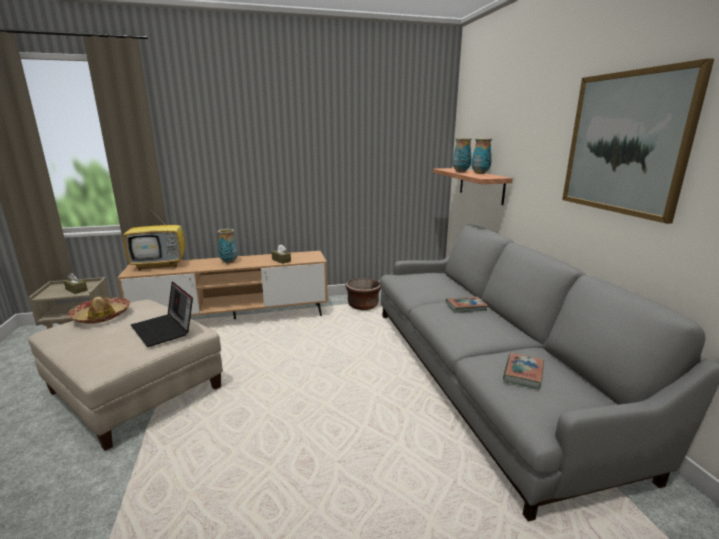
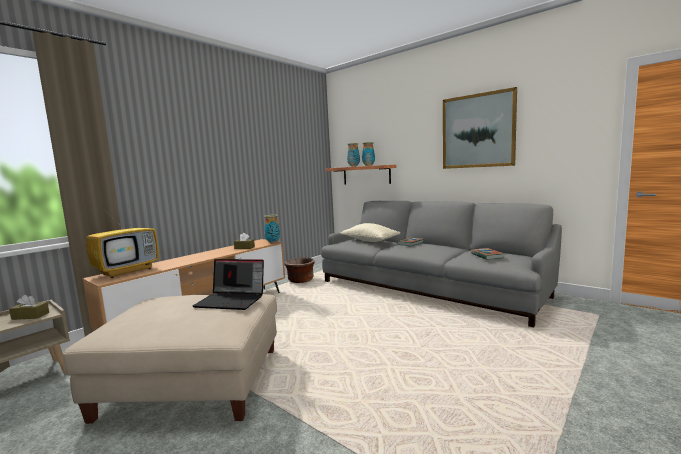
camera: 35 degrees left, 10 degrees down
(101, 316) = (136, 313): hat -> none
(229, 262) = (198, 256): vase -> vase (273, 242)
(434, 284) = (370, 241): none -> beige pillow

